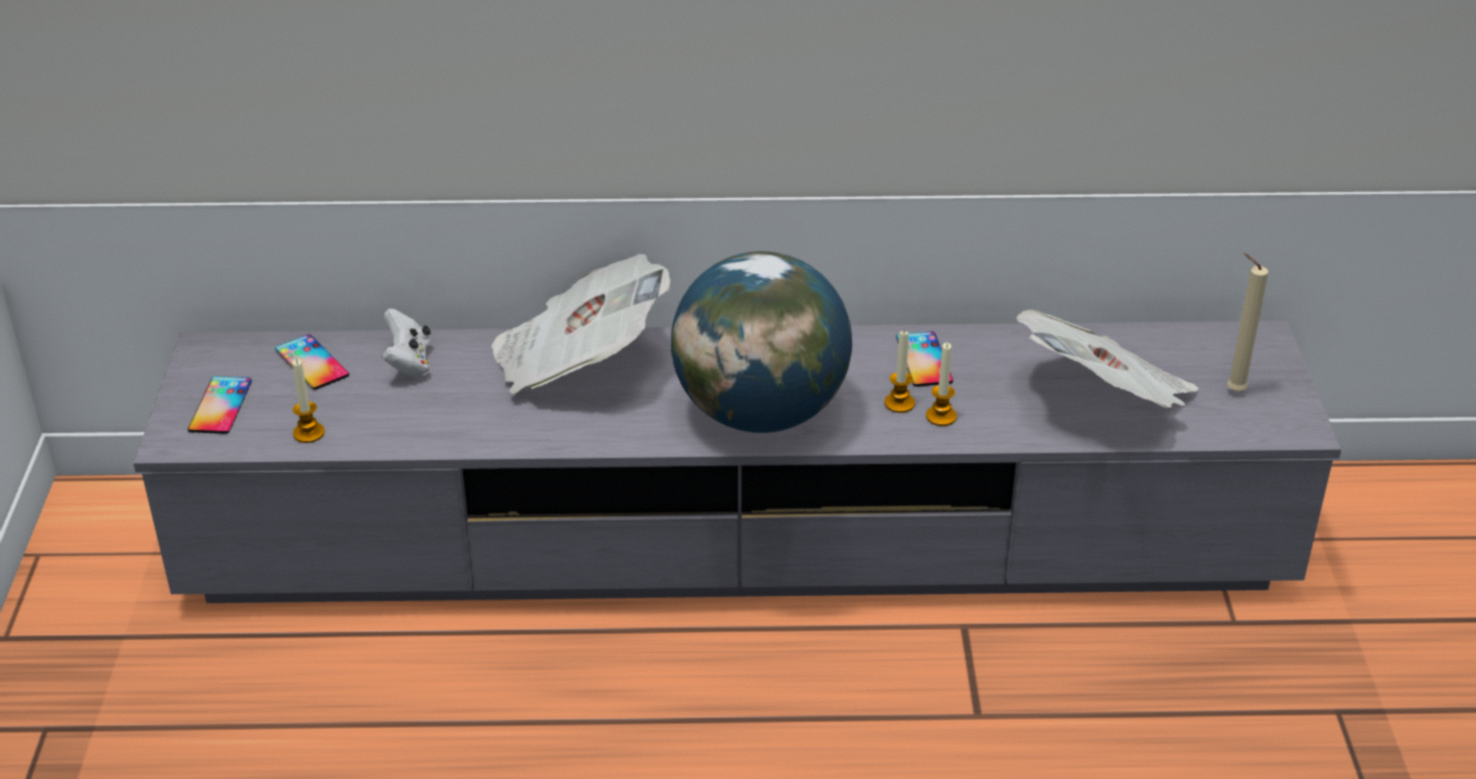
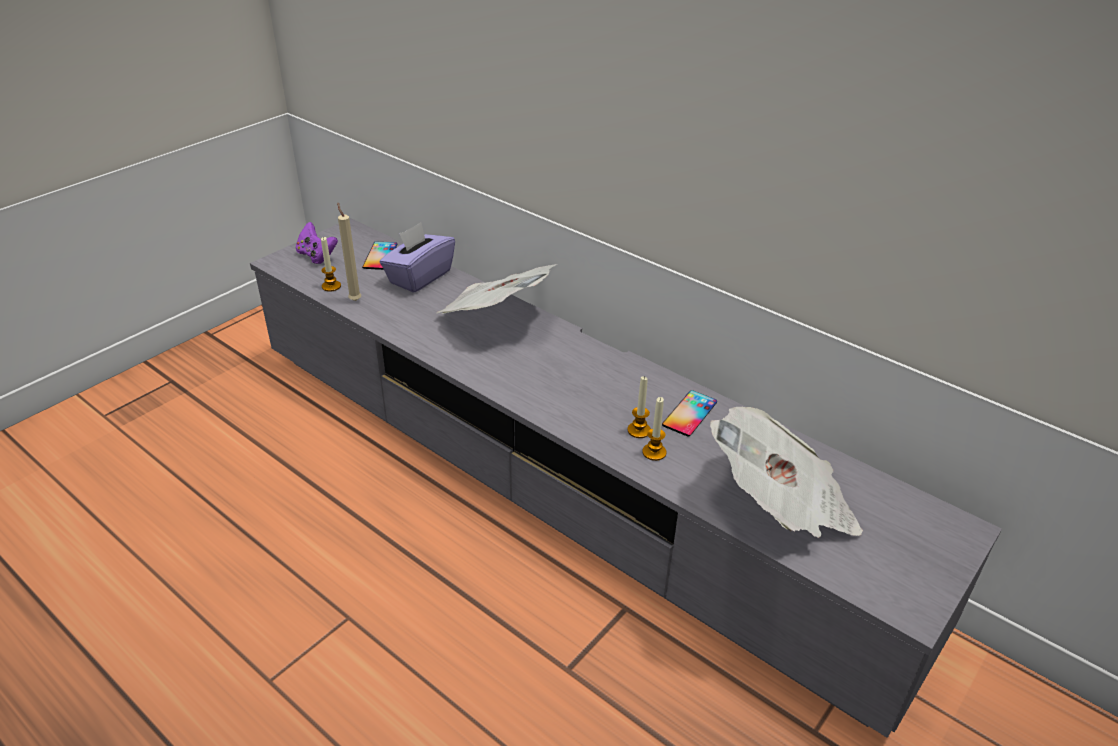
camera: 40 degrees right, 0 degrees up
(220, 405) = (317, 256): phone -> purple game controller
(409, 363) = (419, 277): white game controller -> purple tissue box
(760, 412) = (551, 391): globe -> none
(1232, 390) = (889, 552): beige candle -> beige candle (354, 299)

